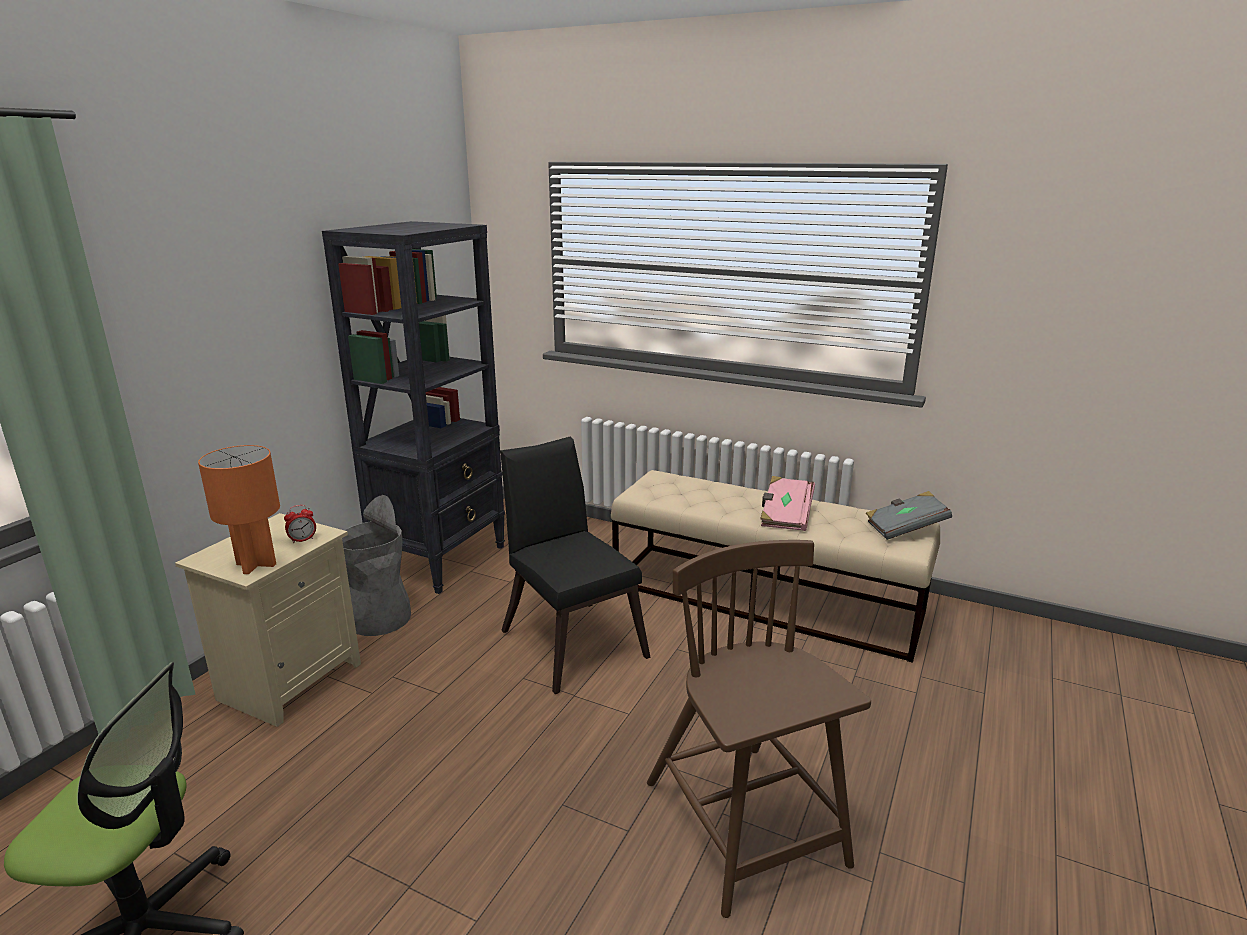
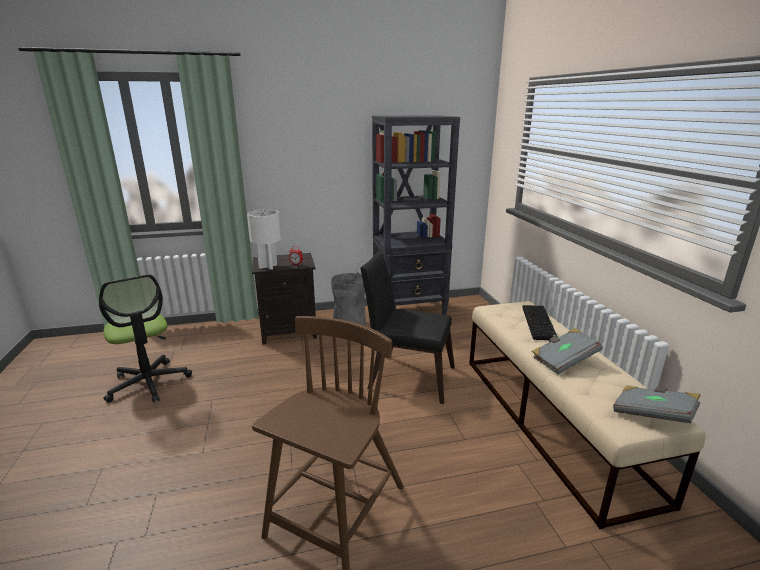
camera: 50 degrees right, 0 degrees up
(255, 564) = (267, 266): orange table lamp -> white table lamp
(290, 680) = (289, 331): beige nightstand -> black nightstand
(571, 639) = (406, 376): black chair -> black chair turned 90 degrees counterclockwise
(705, 489) = (540, 323): none -> keyboard
(785, 516) = (563, 360): pink book -> grey book

